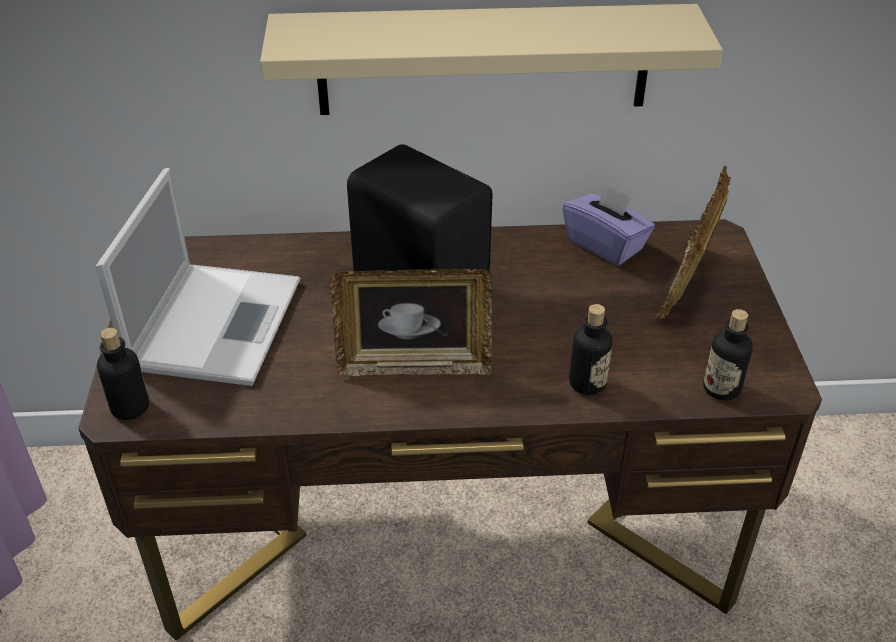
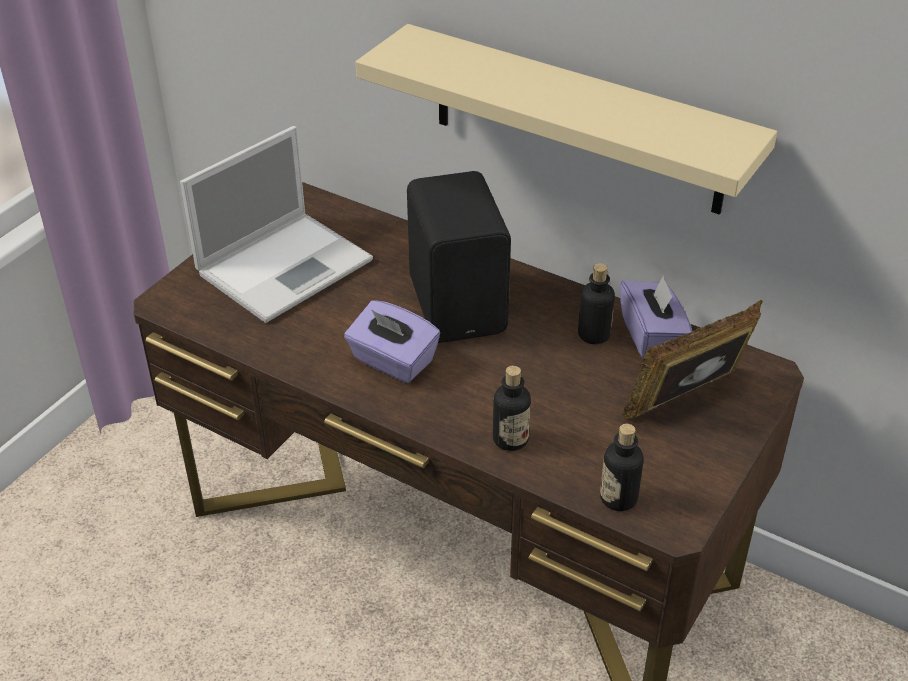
camera: 35 degrees right, 0 degrees up
(130, 407) = (176, 301): bottle -> bottle (594, 335)
(414, 365) = (392, 361): picture frame -> purple tissue box

